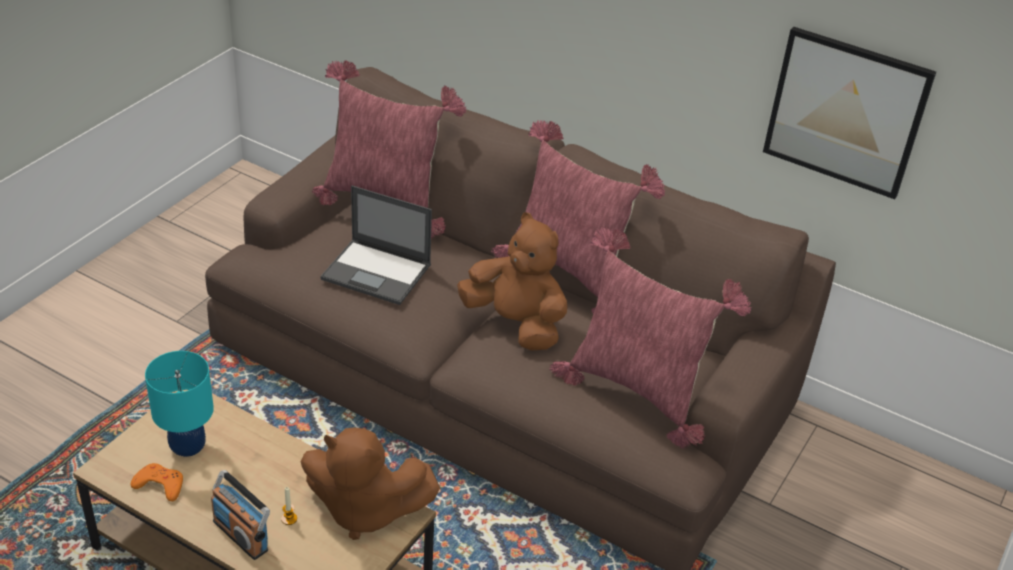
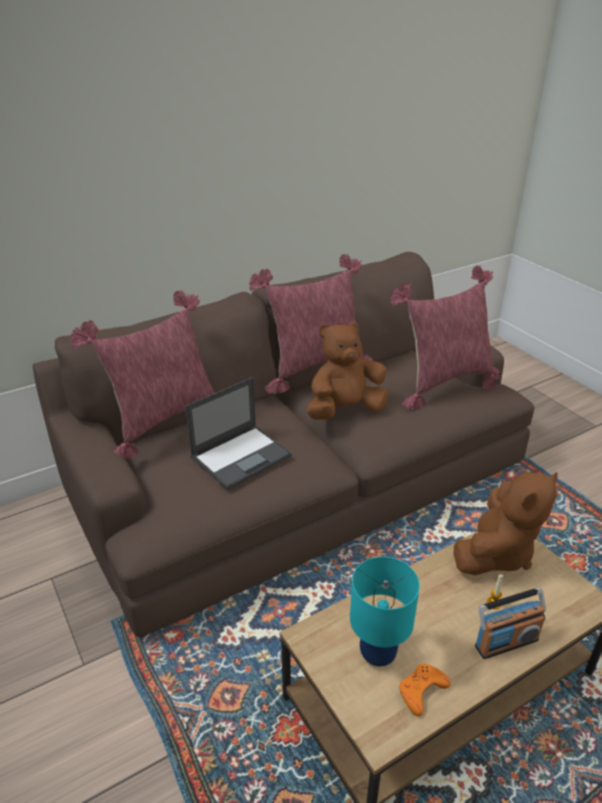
camera: 60 degrees left, 5 degrees down
(846, 112) = (397, 166): picture -> none

